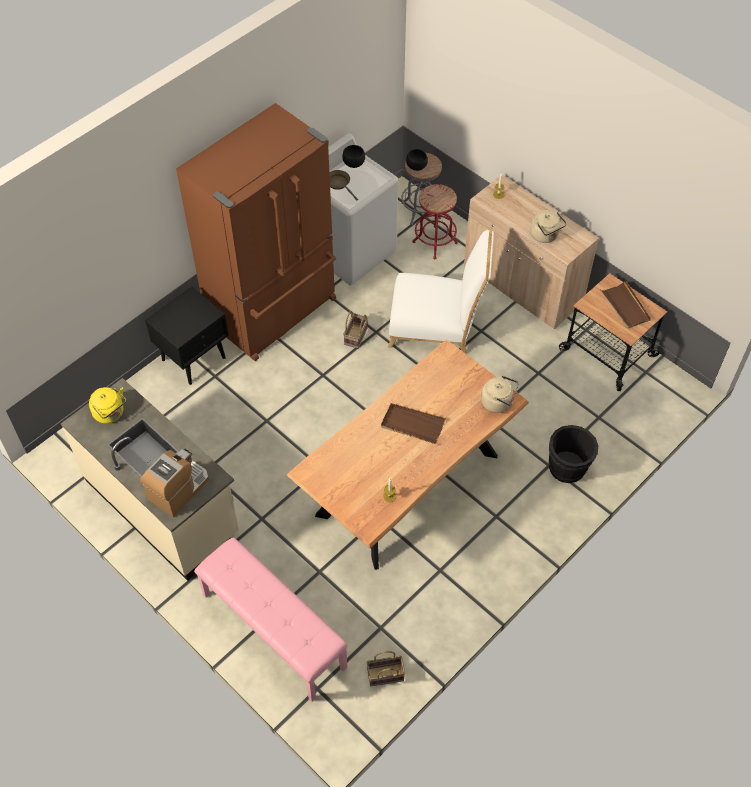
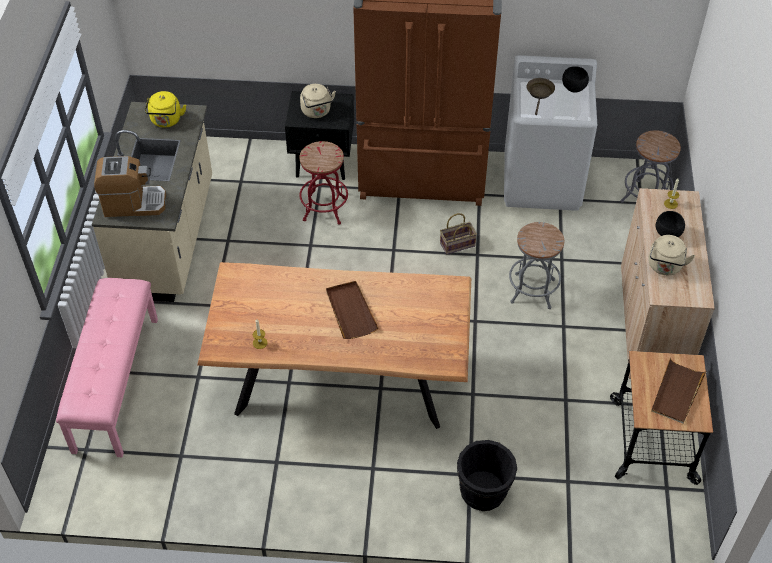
camera: 50 degrees right, 5 degrees down
(384, 676) = (136, 490): basket -> none
(417, 167) = (650, 142): black bowl -> black bowl (668, 234)
(435, 242) = (622, 230): red stool -> red stool (324, 209)
(437, 325) = (532, 291): white chair -> grey stool
(498, 403) = (439, 357): beige kettle -> beige kettle (317, 112)

